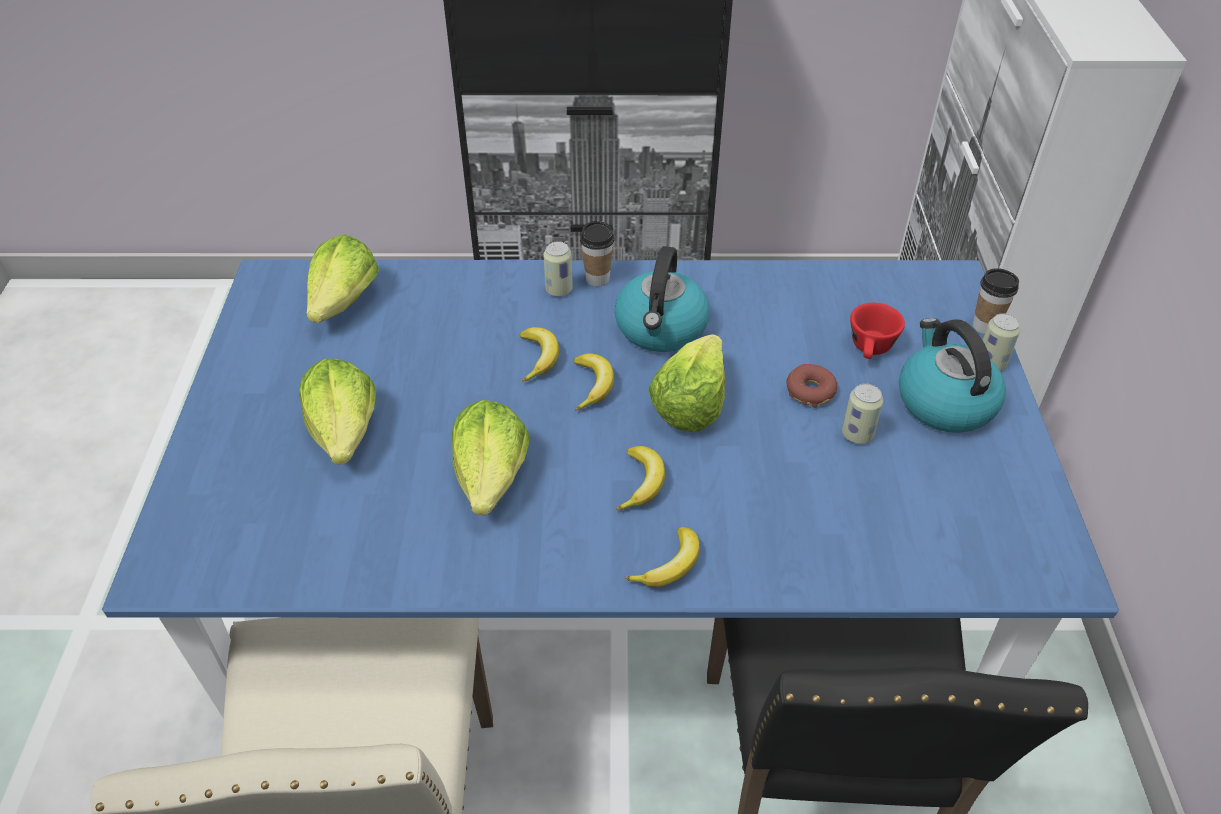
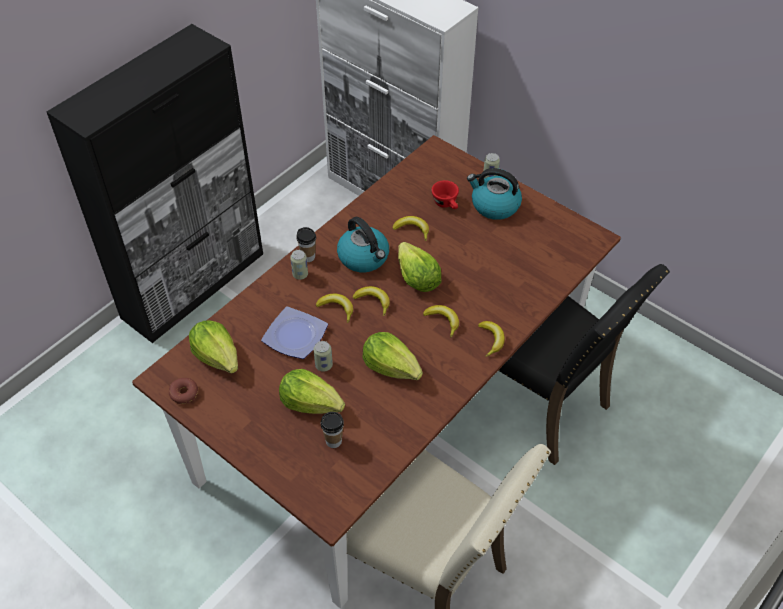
camera: 50 degrees left, 5 degrees up
(450, 346) = (295, 335): none -> plate
(611, 613) = (391, 412): blue dining table -> brown dining table
(773, 344) = (412, 230): none -> banana
(810, 391) = (449, 238): donut -> donut (184, 393)
(857, 434) = (484, 241): can -> can (324, 365)
(985, 326) = (470, 163): cup -> cup (333, 441)

